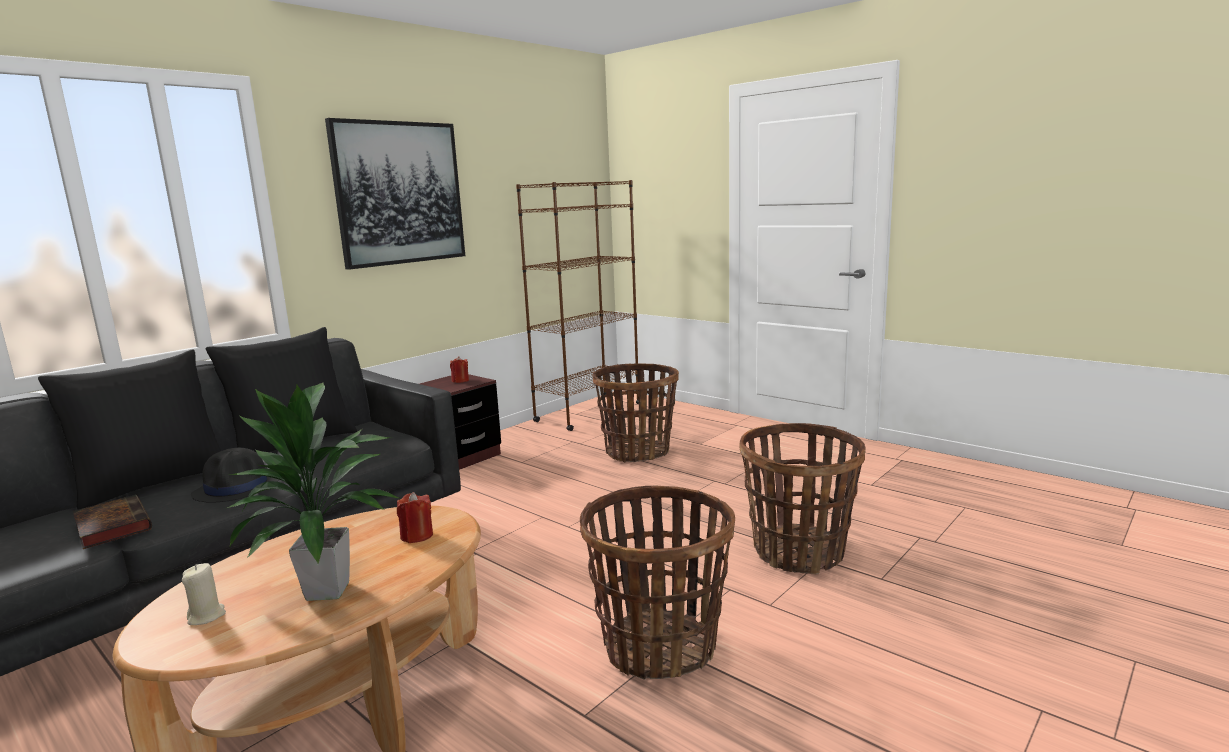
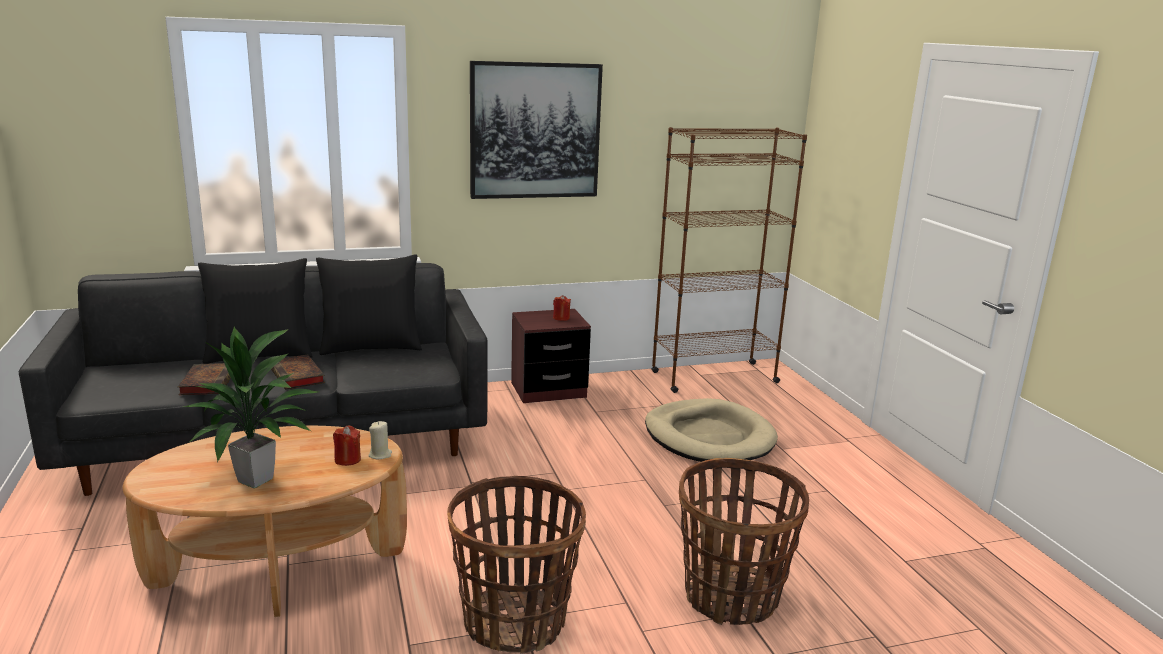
camera: 30 degrees right, 5 degrees up
(206, 616) = (184, 470): beige candle -> beige candle (380, 455)
(237, 487) = (298, 376): black hat -> book
(637, 452) = (709, 437): basket -> beige dog bed

